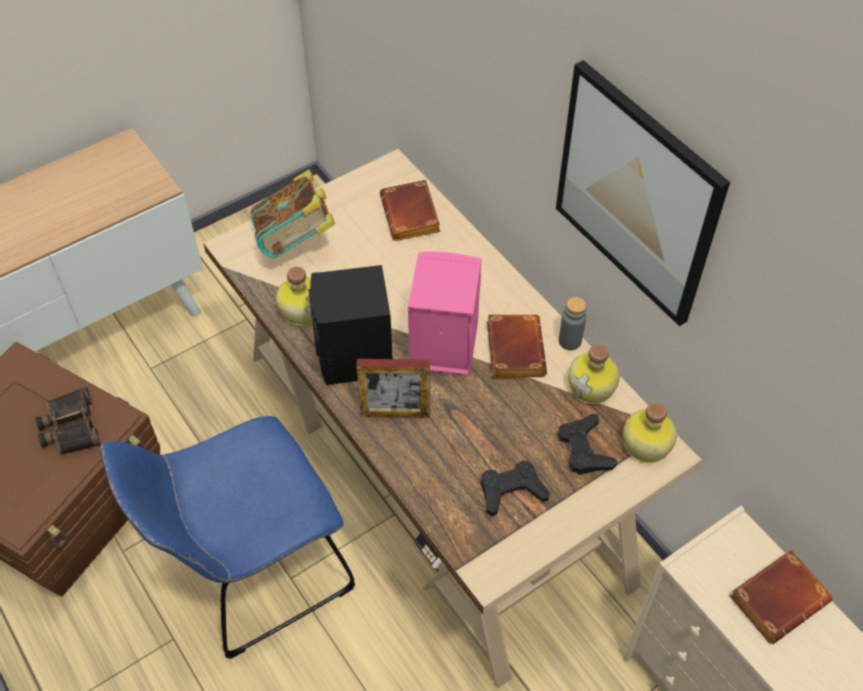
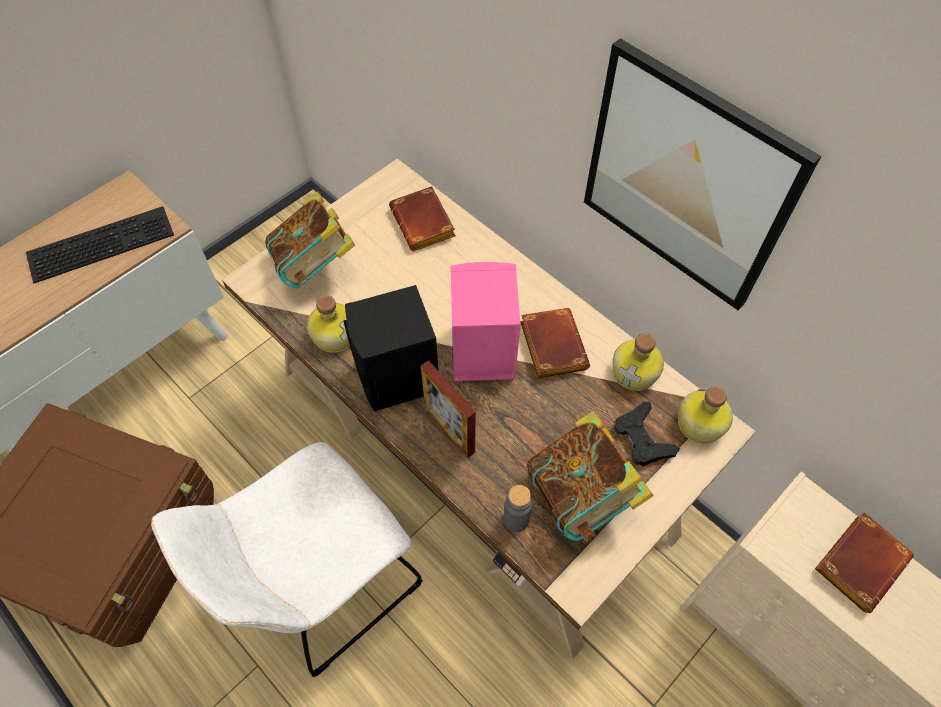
camera: 10 degrees left, 5 degrees up
(70, 427) = (117, 485): binoculars -> none
(94, 193) = (101, 241): none -> keyboard
(252, 574) = (322, 586): blue chair -> white chair
(395, 413) = (449, 430): picture frame -> picture frame turned 60 degrees clockwise
(511, 491) = (581, 494): black game controller -> book
(570, 341) = (603, 329): grey bottle -> grey bottle (516, 519)

